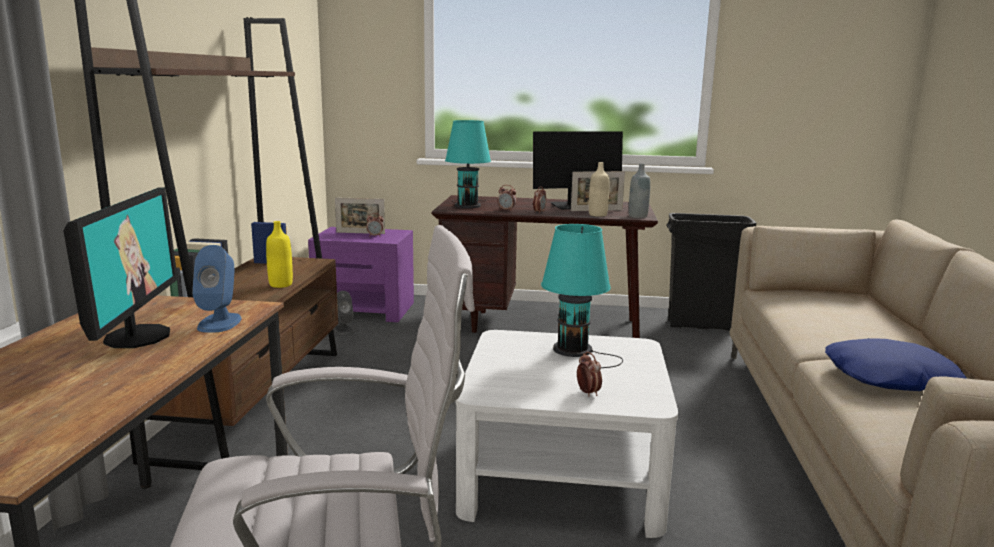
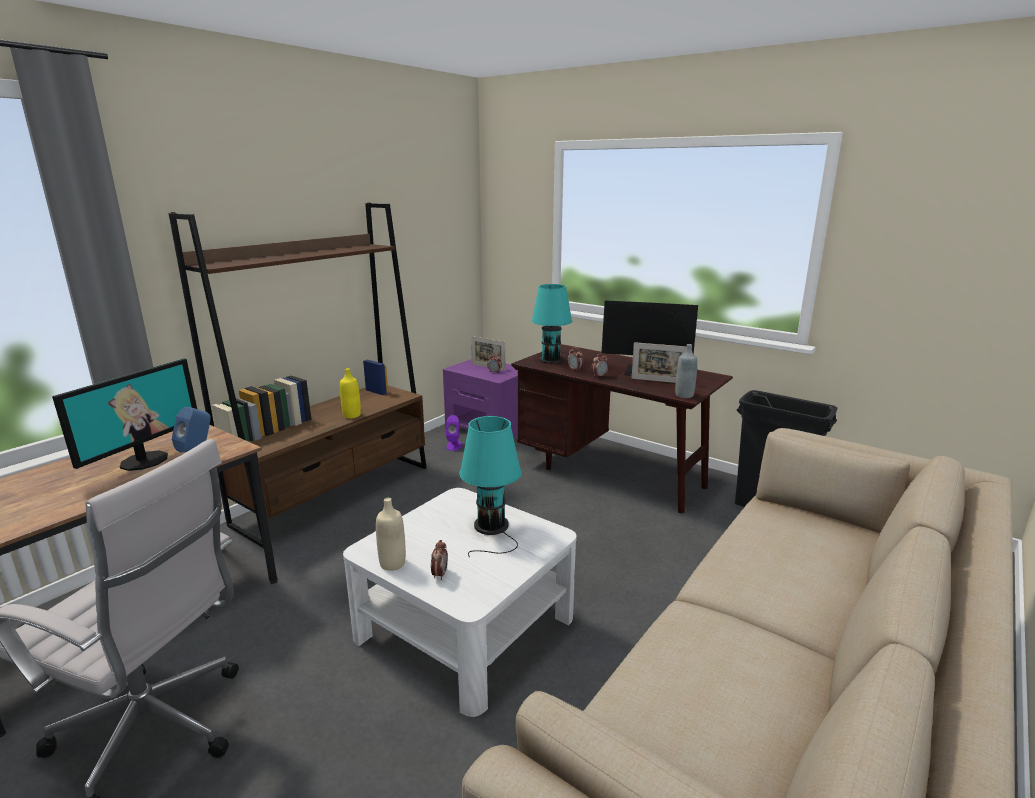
camera: 30 degrees right, 5 degrees up
(343, 330) = (454, 446): grey speaker -> purple speaker
(597, 215) = (648, 387): beige bottle -> beige bottle (392, 563)
(890, 378) = (719, 653): blue pillow -> none

